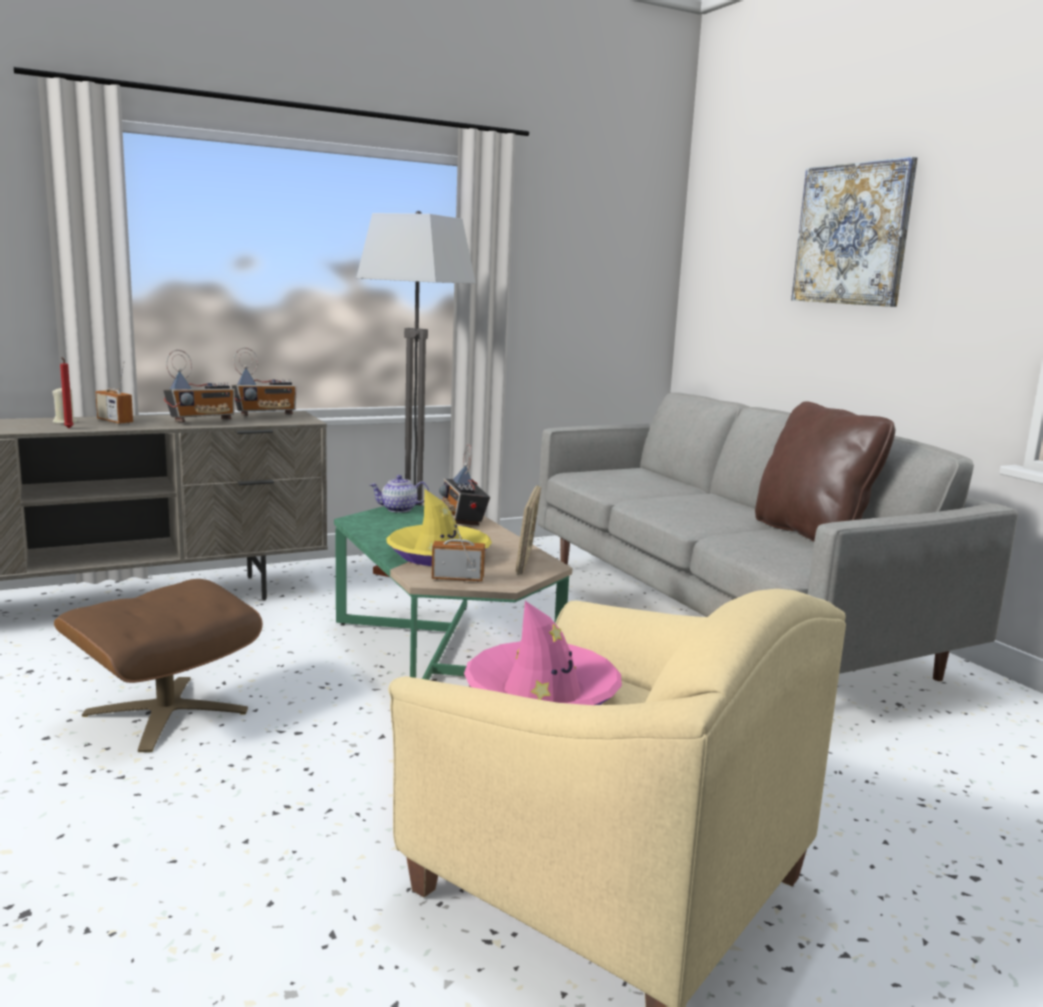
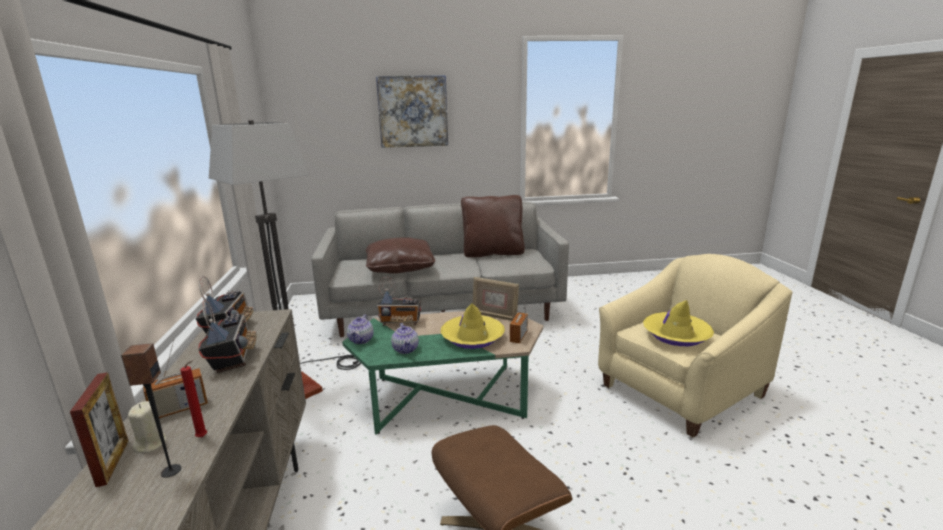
camera: 70 degrees left, 5 degrees up
(27, 428) = (170, 471): none -> speaker
(45, 420) = (113, 462): none -> picture frame
(382, 528) = (406, 349): none -> teapot
(542, 694) = (676, 335): pink hat -> yellow hat
(646, 492) = (400, 268): none -> brown pillow

